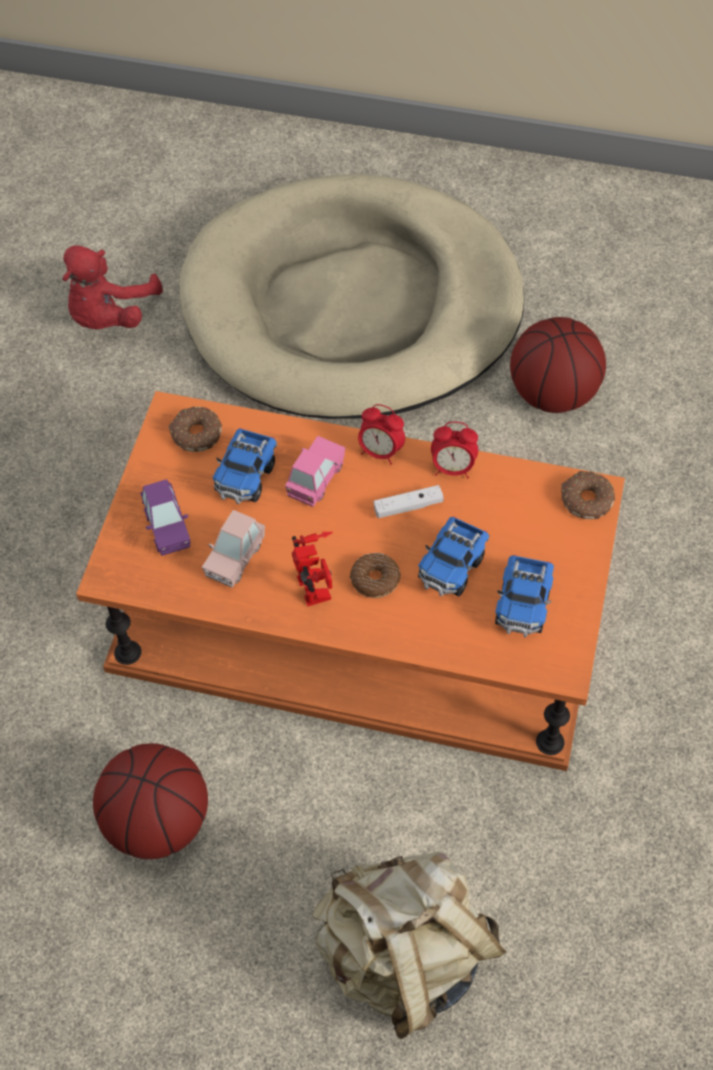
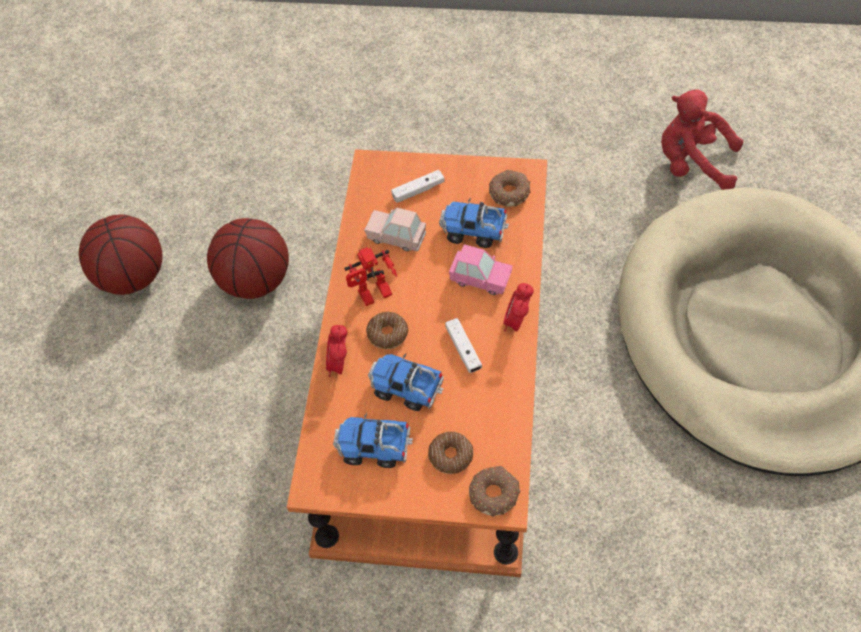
camera: 85 degrees right, 0 degrees up
(167, 527) = (418, 190): purple toy car -> white game controller
(405, 955) = (157, 451): beige backpack -> none
(453, 468) = (509, 379): alarm clock -> alarm clock (339, 364)
(539, 533) = (450, 456): none -> donut
(552, 393) = (708, 518): basketball -> basketball (133, 276)

